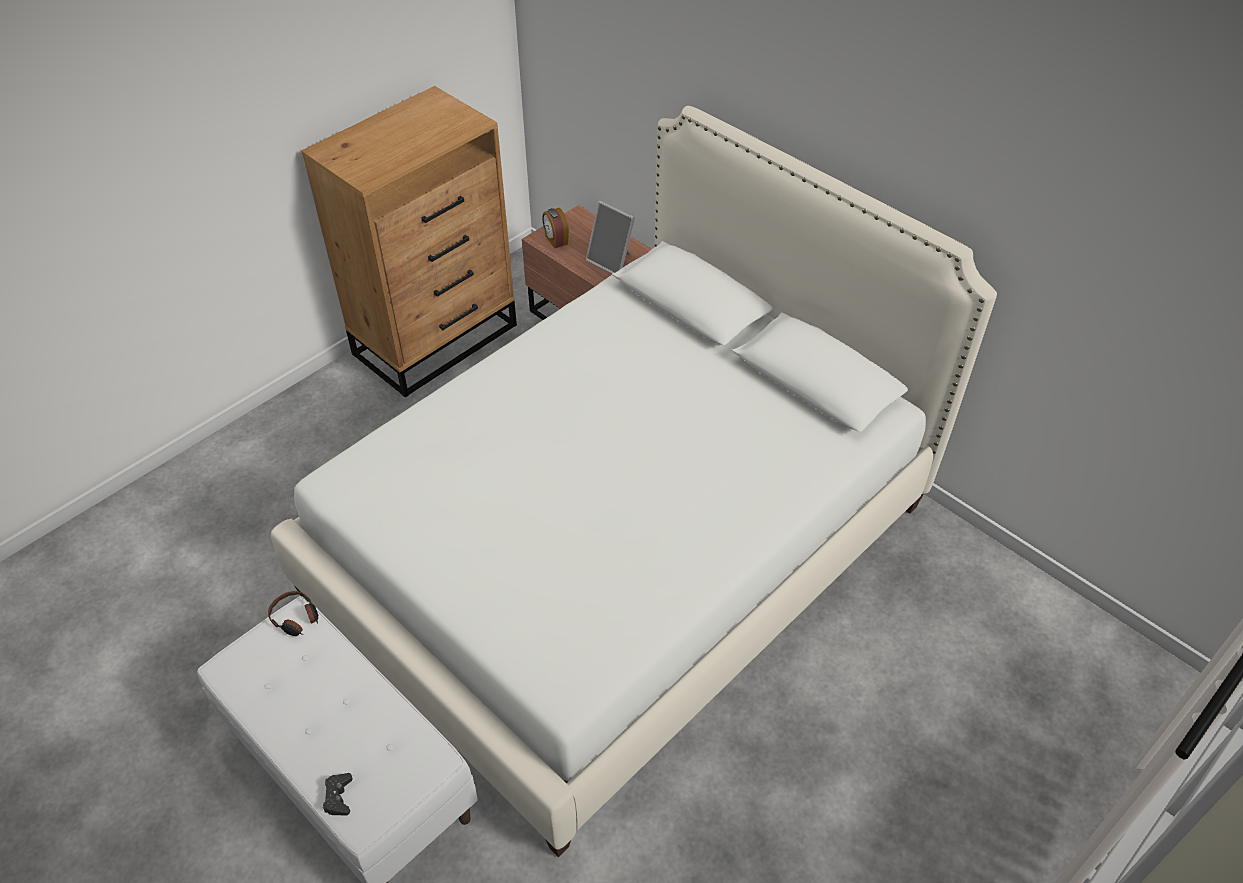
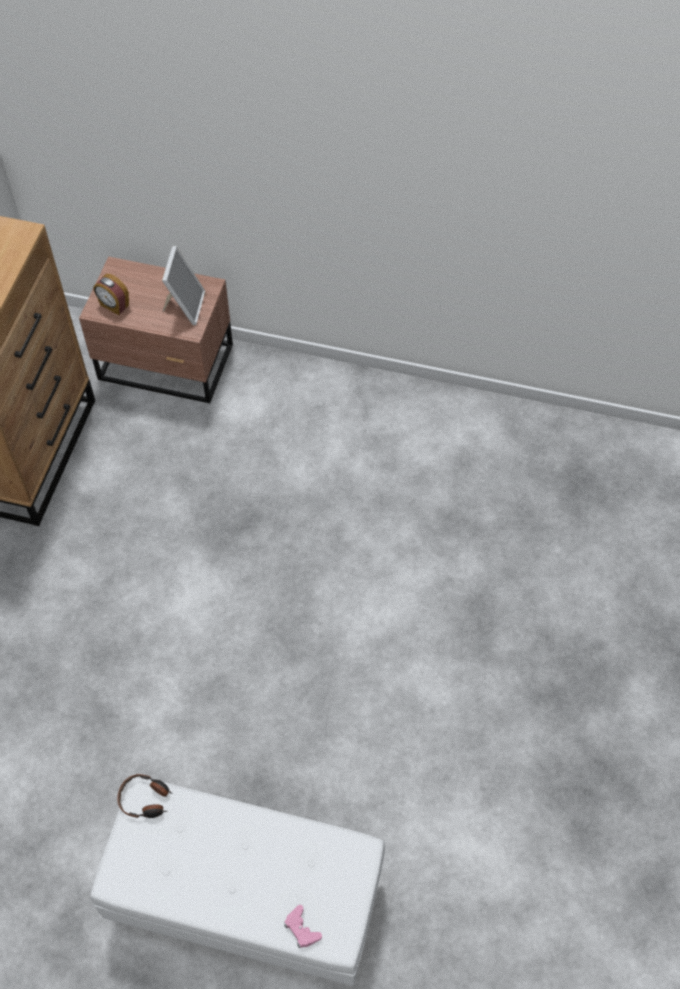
camera: 30 degrees left, 10 degrees up
(338, 797) = (301, 929): black game controller -> pink game controller
(612, 261) = (184, 306): picture frame -> picture frame turned 90 degrees counterclockwise
(622, 548) = (340, 576): white bed -> none

